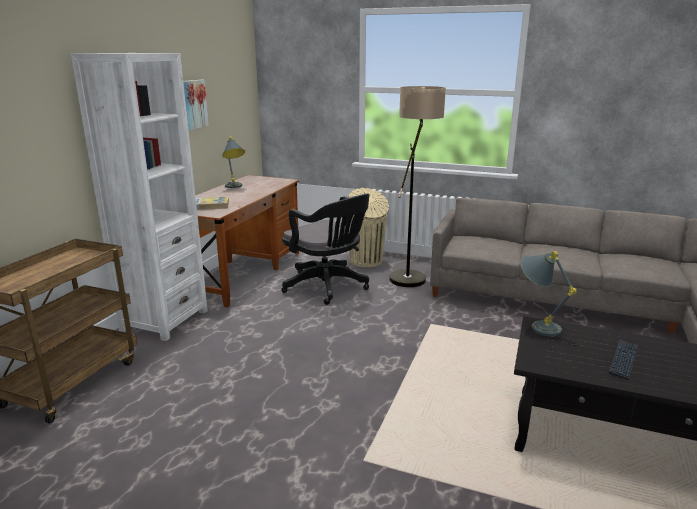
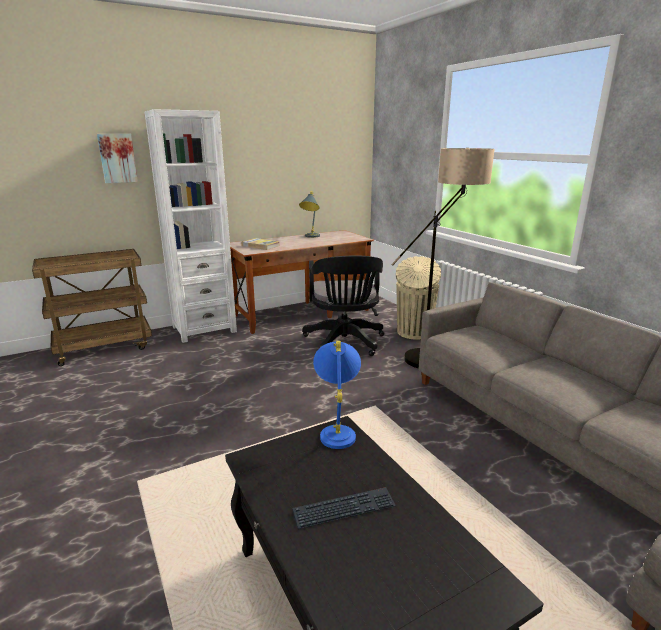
camera: 40 degrees right, 0 degrees up
(194, 104) = (280, 160): picture -> picture (117, 158)
(536, 325) = (337, 430): grey table lamp -> blue table lamp

